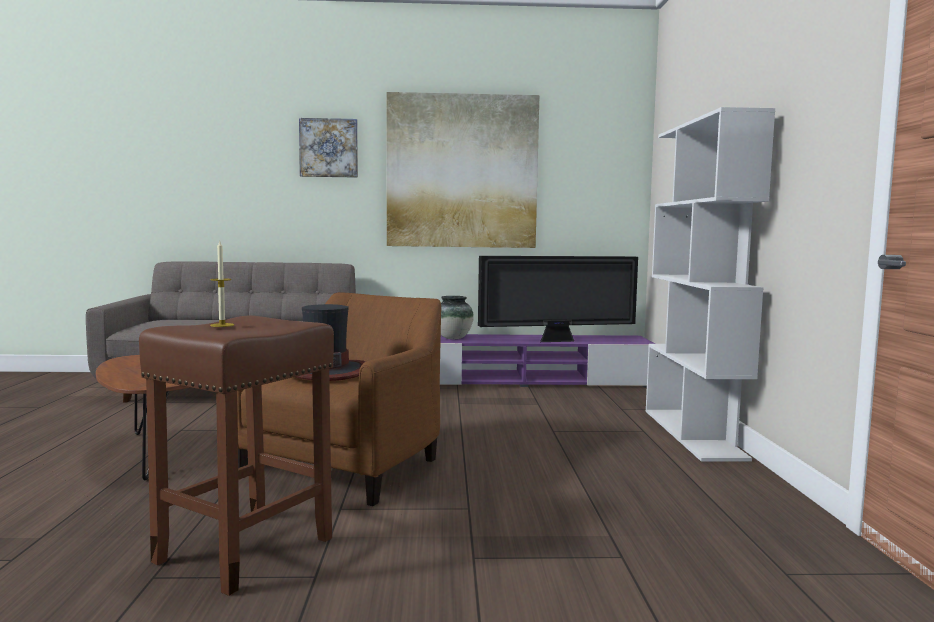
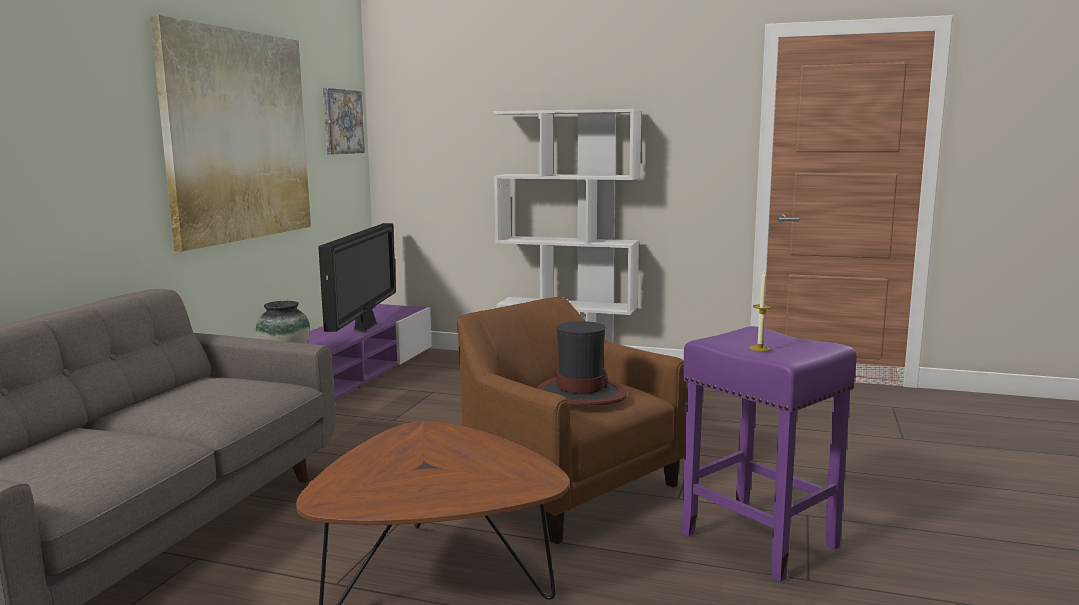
camera: 70 degrees left, 5 degrees up
(247, 549) = (756, 539): brown stool -> purple stool
(329, 148) = (84, 100): picture -> picture (342, 121)

